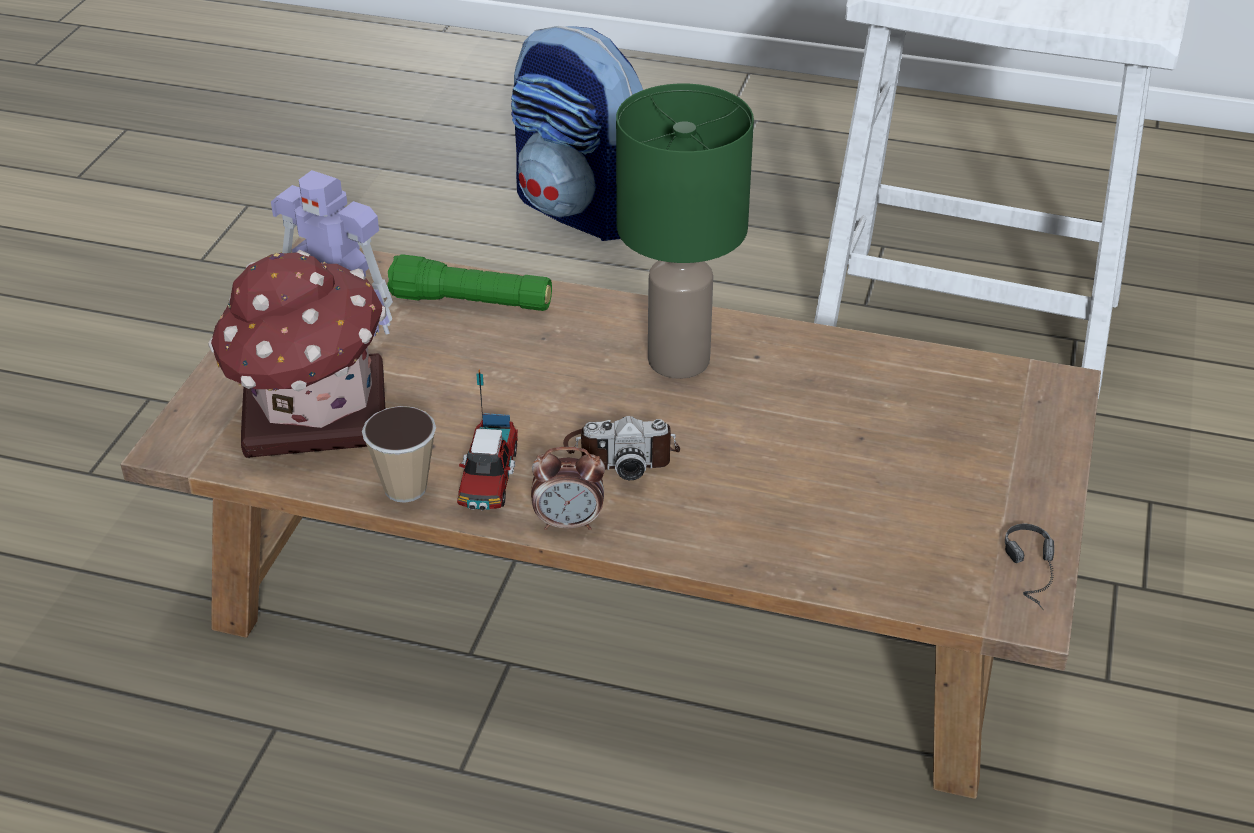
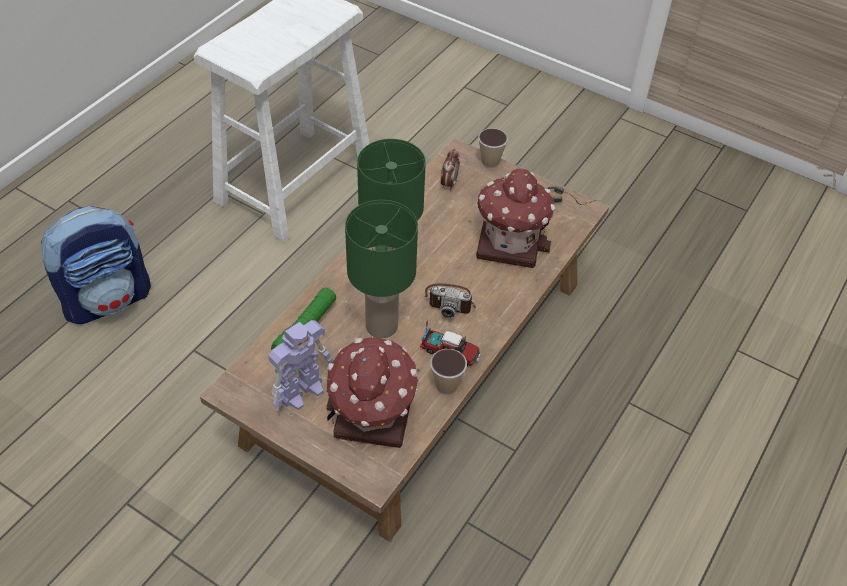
camera: 75 degrees left, 10 degrees up
(517, 380) = (380, 326): none -> green table lamp
(569, 523) = (491, 330): alarm clock -> alarm clock (449, 183)
(621, 453) = (450, 301): camera -> camera turned 90 degrees clockwise
(840, 506) = (510, 240): none -> toy house
(1064, 434) = (490, 162): none -> cup

